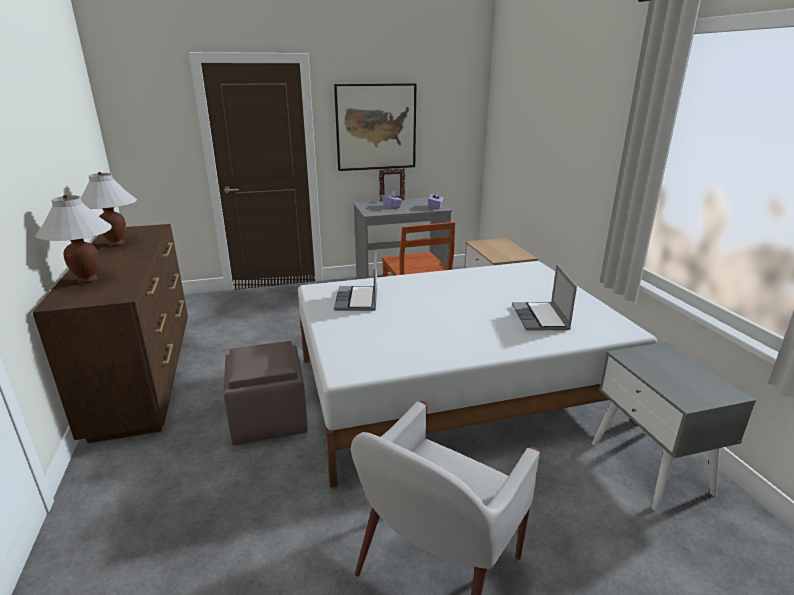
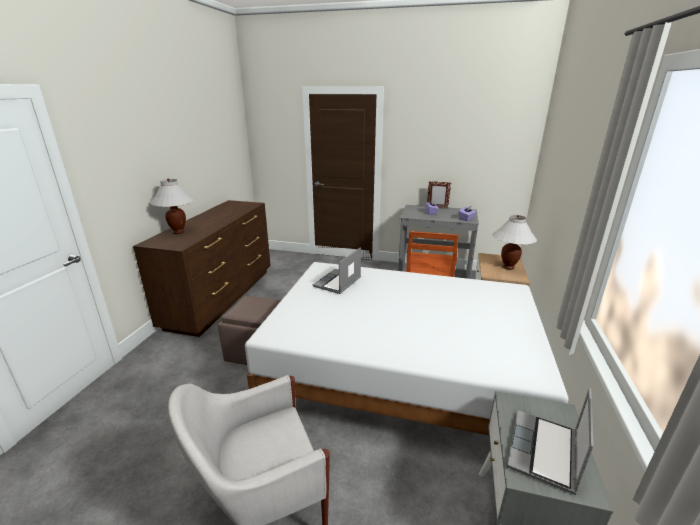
camera: 30 degrees right, 0 degrees up
(116, 244) = (220, 211): white table lamp -> white table lamp (508, 267)
(376, 127) = (432, 146): picture -> none
(541, 318) = (465, 339): laptop -> laptop (544, 452)

